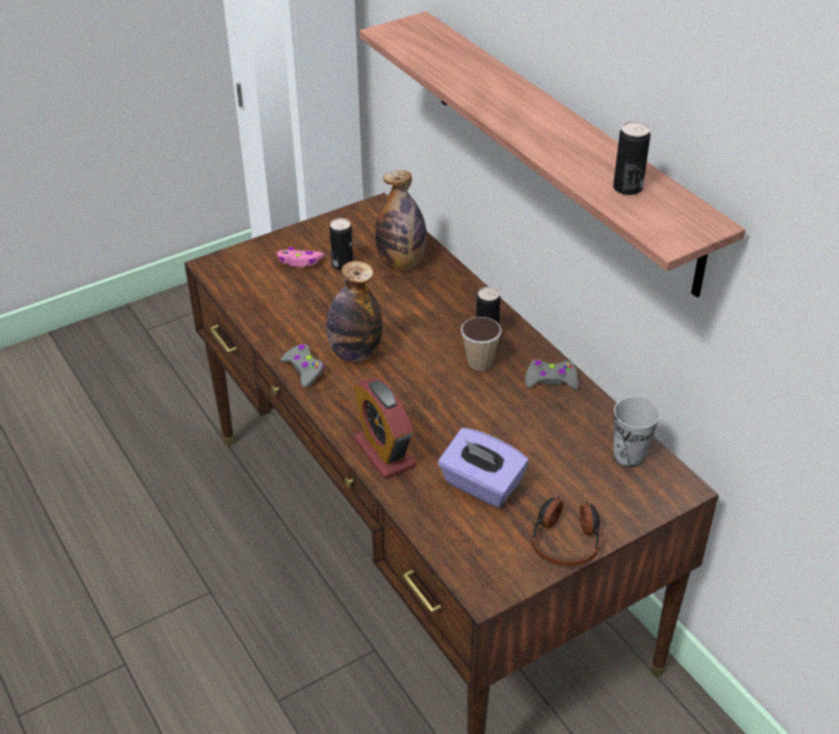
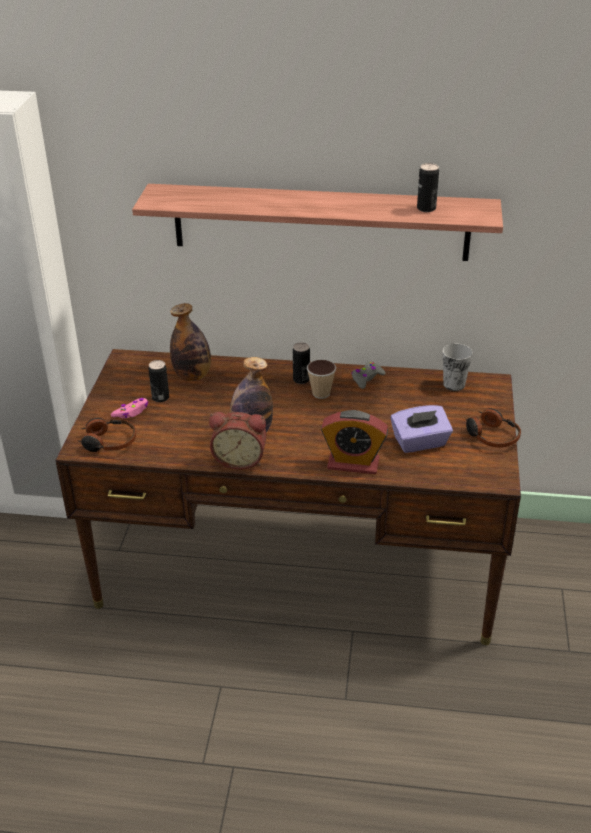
camera: 50 degrees left, 5 degrees down
(240, 275) = (108, 442): none -> headphones
(304, 369) = (240, 459): grey game controller -> alarm clock

